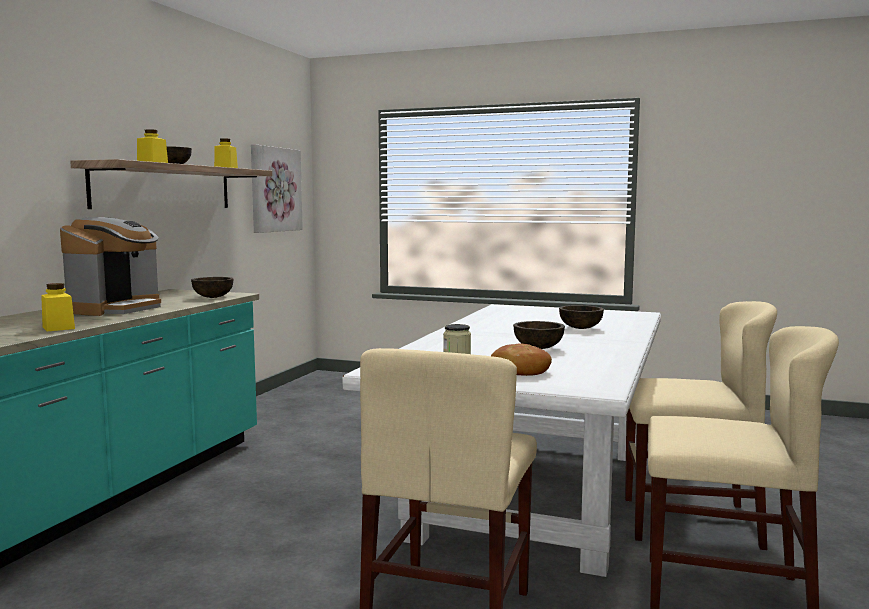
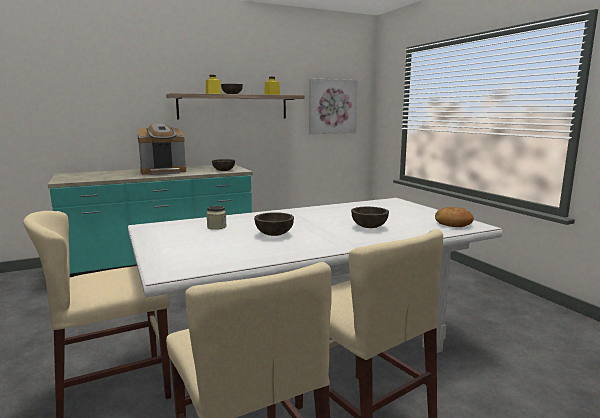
camera: 45 degrees right, 5 degrees up
(58, 328) = (105, 178): yellow jar -> none
(519, 371) = (193, 246): bread -> bread (453, 223)

